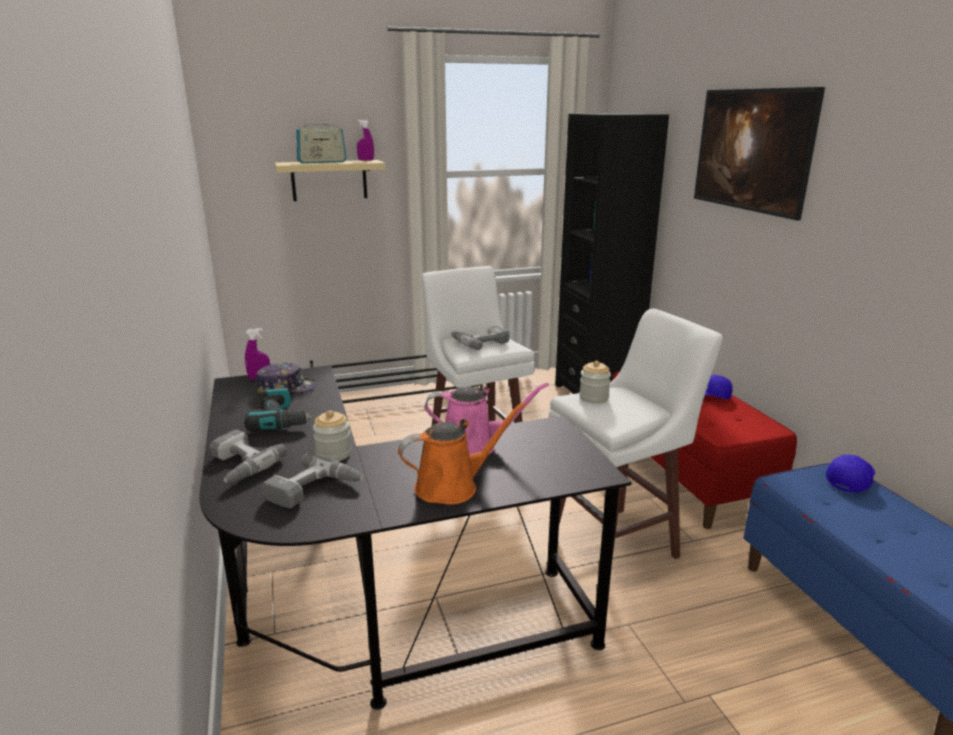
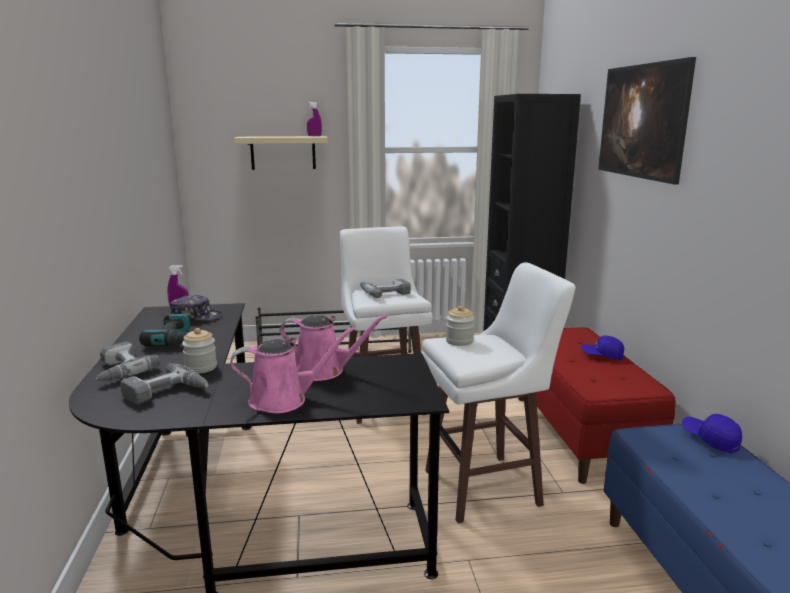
camera: 10 degrees right, 5 degrees down
(322, 162) = (275, 136): radio -> none
(452, 486) = (284, 399): orange watering can -> pink watering can
(850, 480) = (710, 439): blue cap -> blue cap turned 90 degrees counterclockwise

